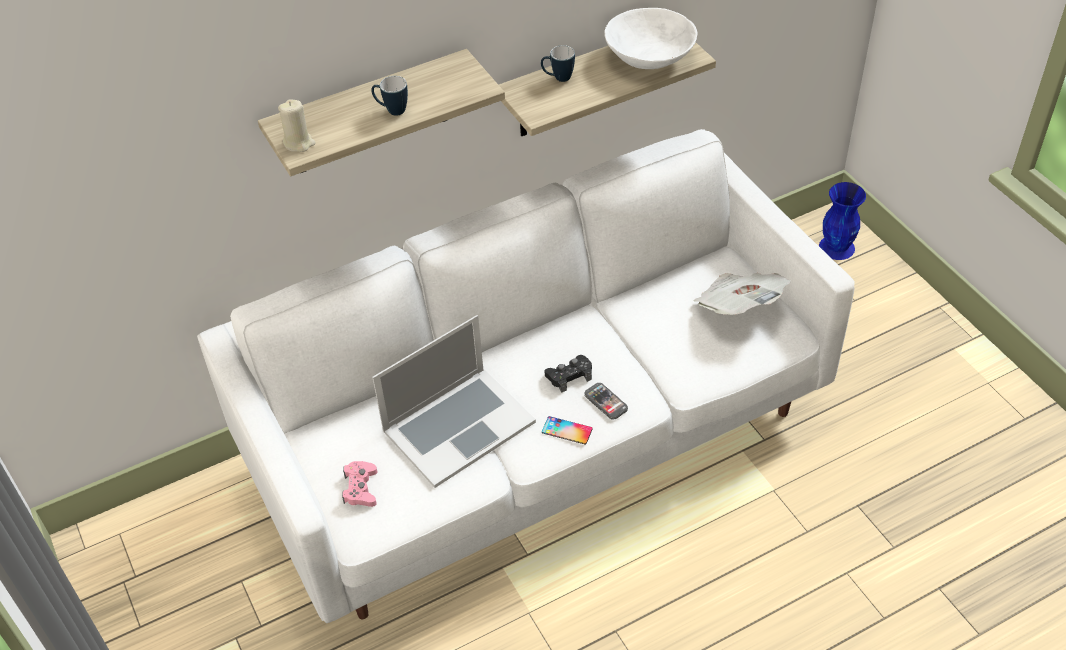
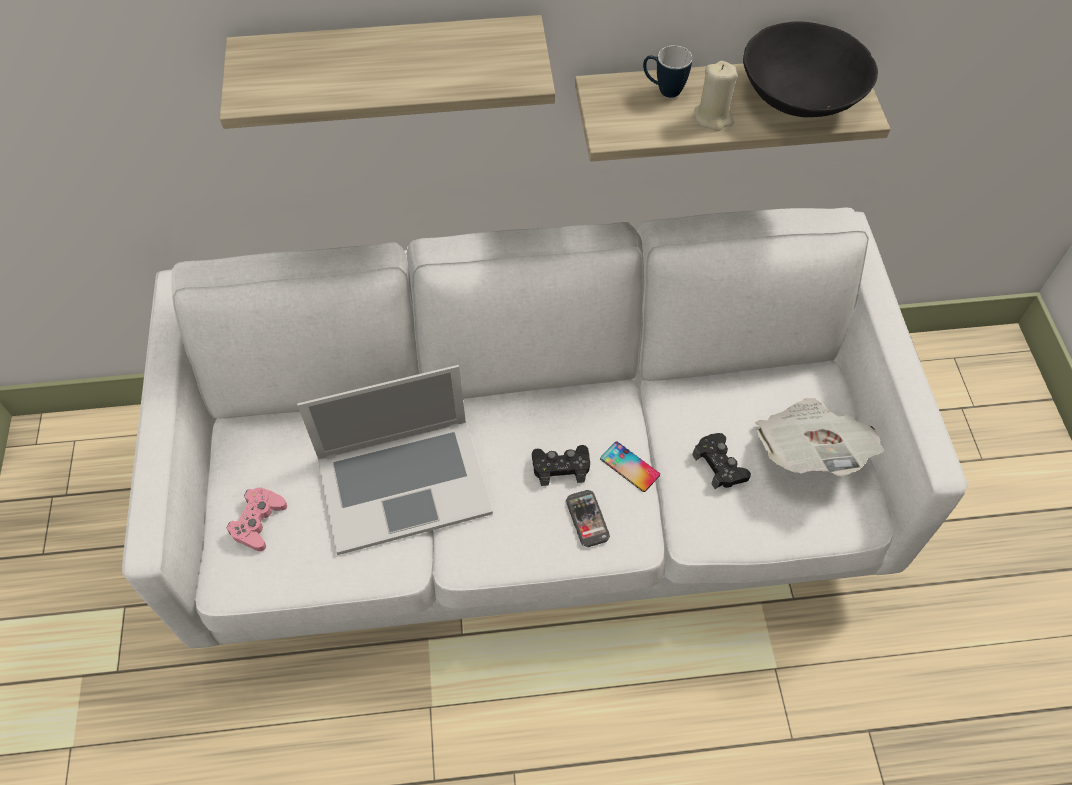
camera: 20 degrees right, 10 degrees up
(299, 143) = (254, 85): beige candle -> beige candle (713, 117)
(392, 110) = (394, 75): mug -> none
(567, 430) = (523, 539): phone -> phone (629, 466)
(650, 58) = (800, 97): white bowl -> black bowl
(681, 337) = (719, 465): none -> black game controller
(837, 247) = (990, 384): blue vase -> none

